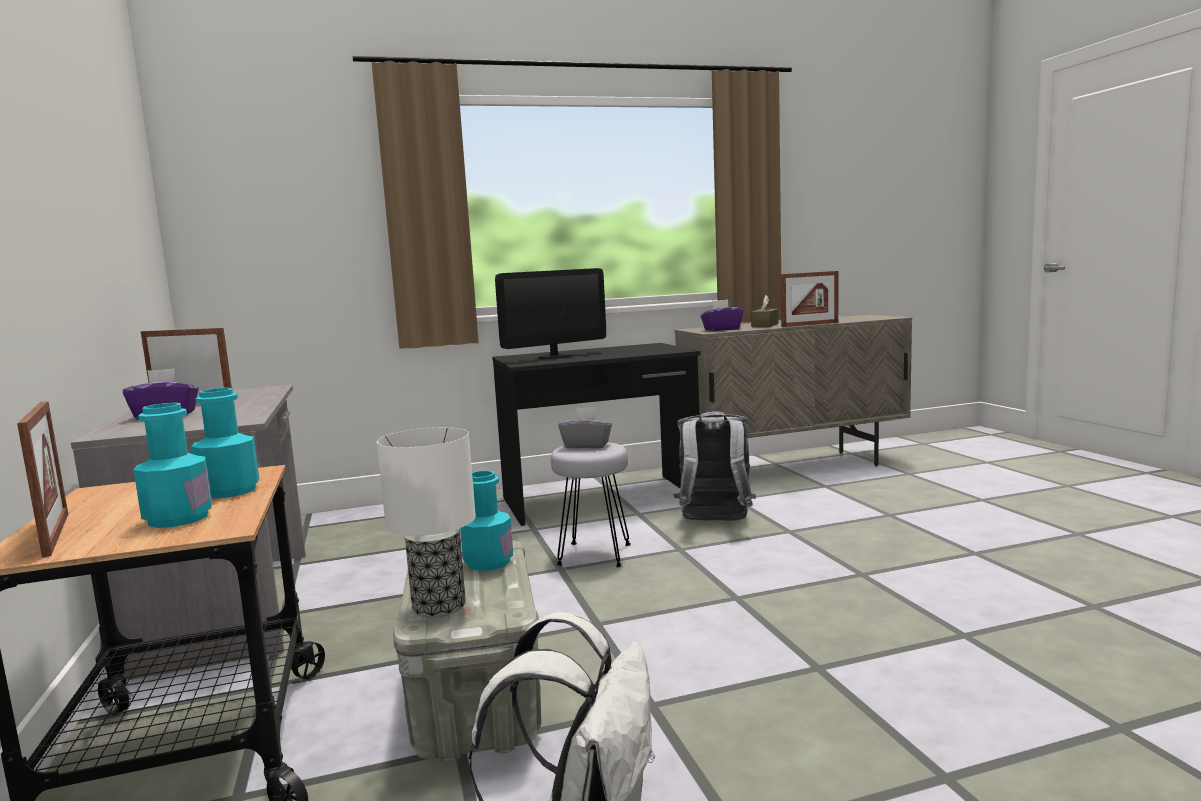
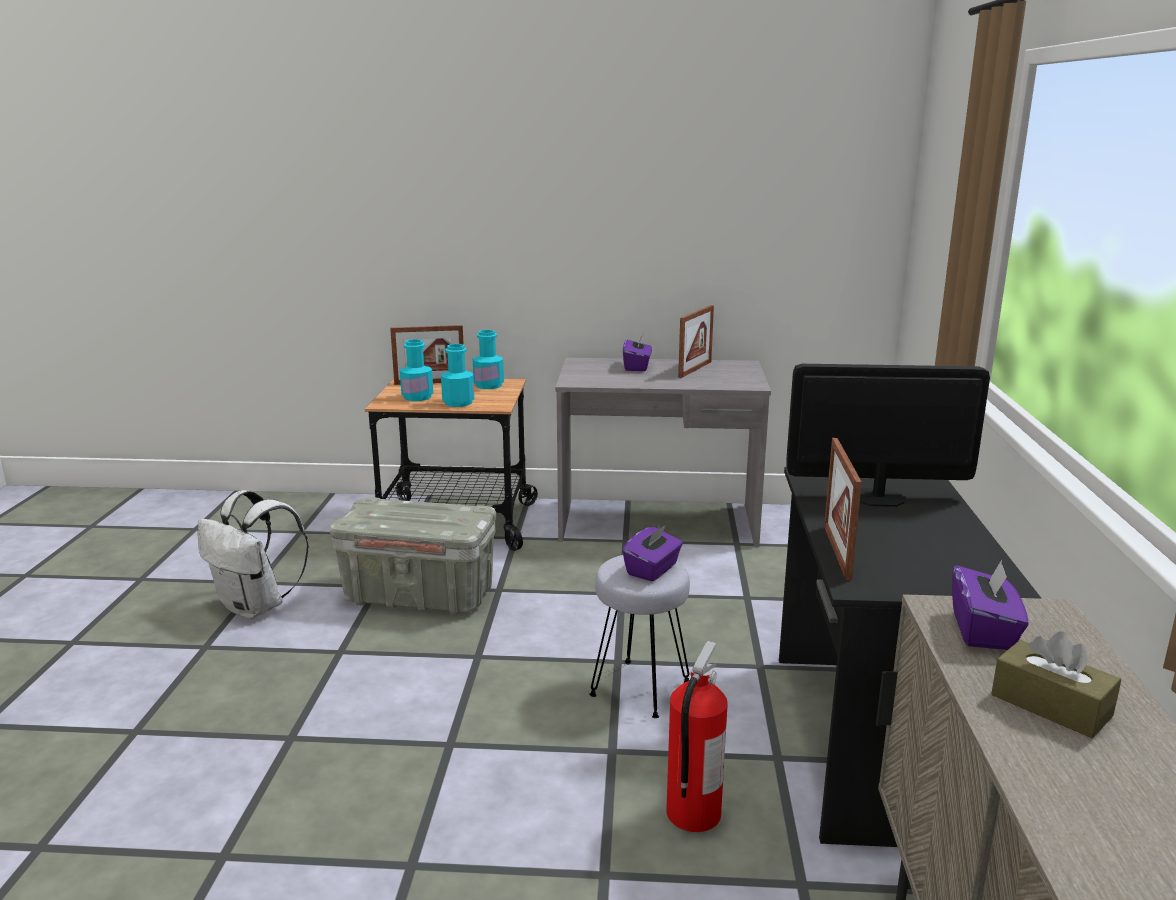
camera: 110 degrees right, 10 degrees up
(439, 607) = (381, 505): table lamp -> none
(488, 562) = (432, 523): turquoise bottle -> turquoise bottle (488, 385)
(554, 356) = (878, 497): monitor -> monitor turned 105 degrees clockwise
(586, 445) = (652, 570): grey tissue box -> purple tissue box
(714, 522) = (691, 814): grey backpack -> fire extinguisher
(810, 324) = (999, 762): picture frame -> picture frame (836, 551)

